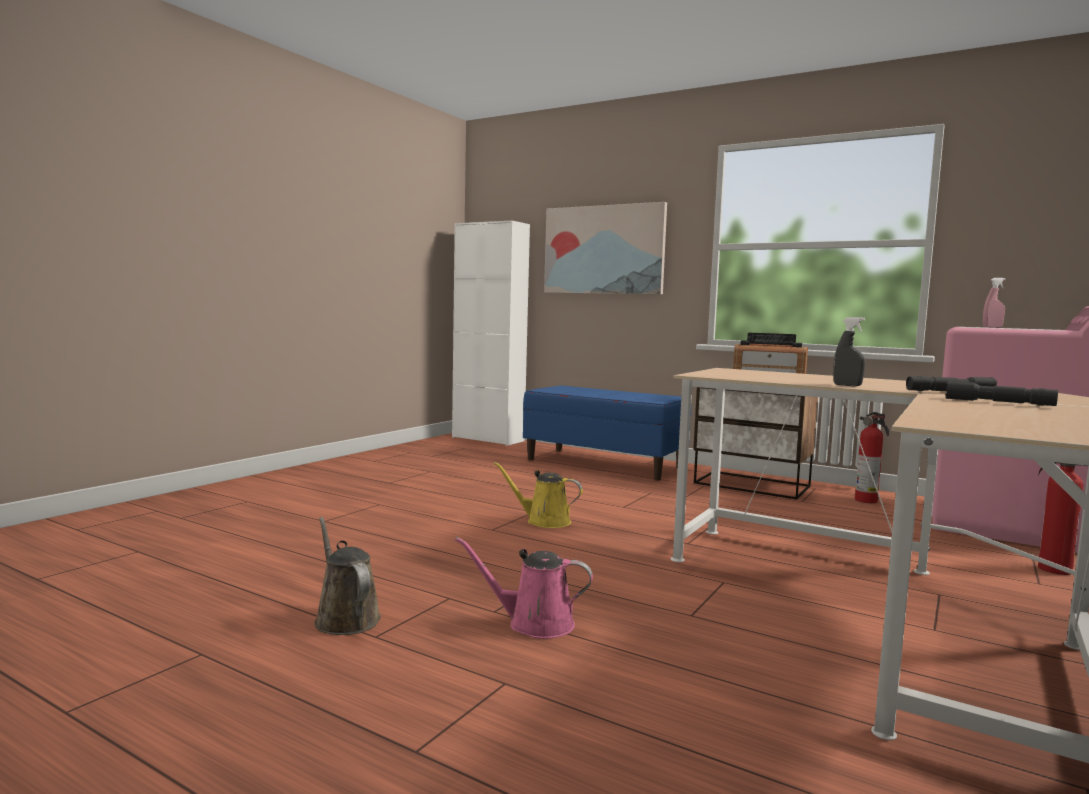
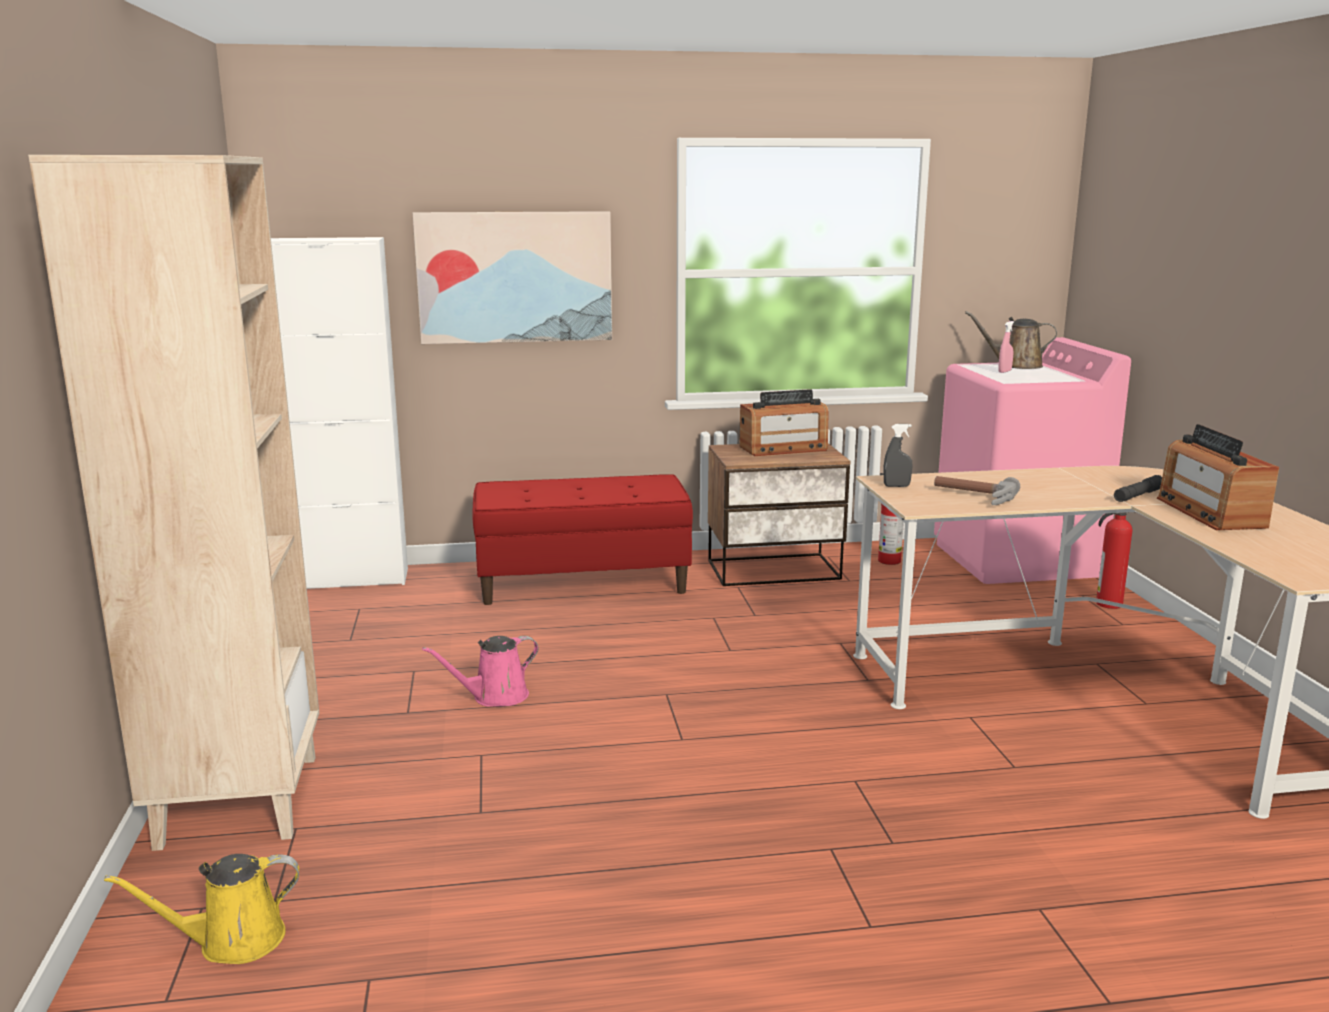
camera: 40 degrees left, 10 degrees up
(254, 487) = (238, 800): none -> beige bookcase
(345, 618) = (804, 923): brown watering can -> brown watering can (1015, 366)
(534, 624) = (944, 838): pink watering can -> pink watering can (495, 697)
(544, 521) = (704, 704): yellow watering can -> yellow watering can (233, 941)
(604, 464) = (583, 583): blue bench -> red bench
(769, 377) = (972, 497): none -> hammer
(847, 385) = (1060, 501): grey spray bottle -> grey spray bottle (896, 486)
(998, 403) = (1210, 512): grey flashlight -> radio

